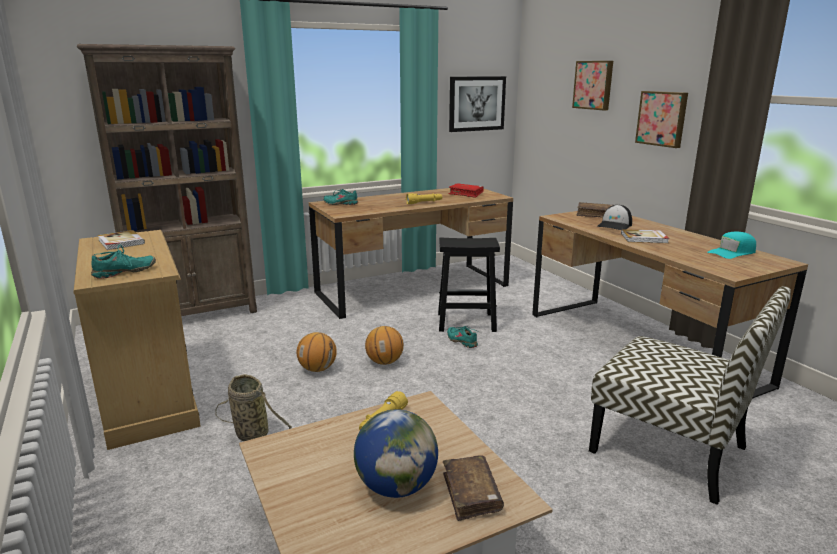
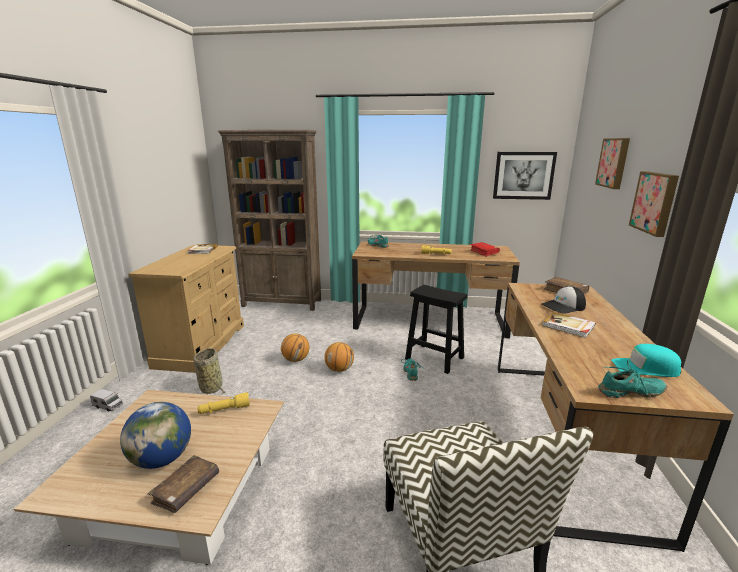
camera: 35 degrees right, 0 degrees up
(117, 513) = (108, 406): none -> toy truck
(125, 272) = (165, 268): turquoise shoe -> turquoise shoe (630, 393)

